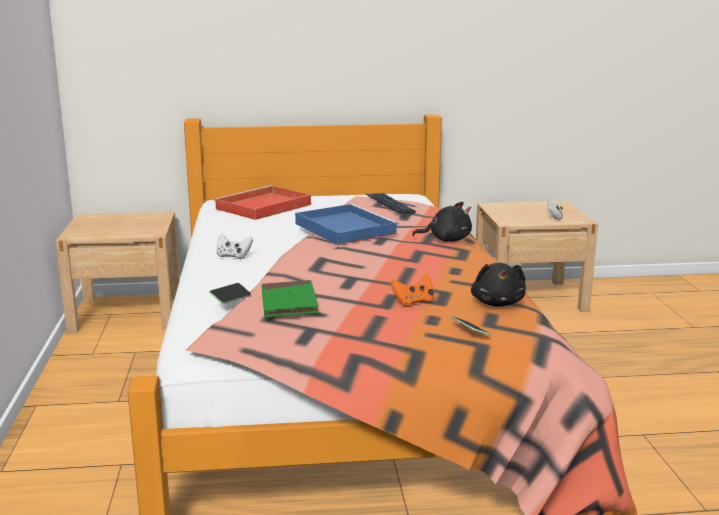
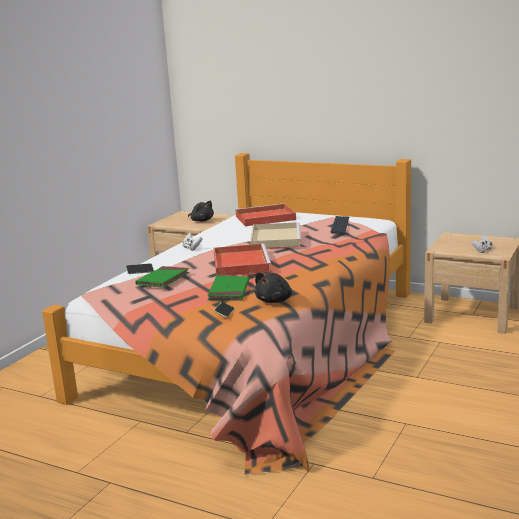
camera: 35 degrees right, 0 degrees up
(343, 228) = (275, 239): blue tray -> beige tray
(360, 264) = (240, 263): none -> red tray
(413, 302) = (229, 291): orange game controller -> green book
(446, 240) = (326, 255): black plush toy -> black plush toy (201, 220)

